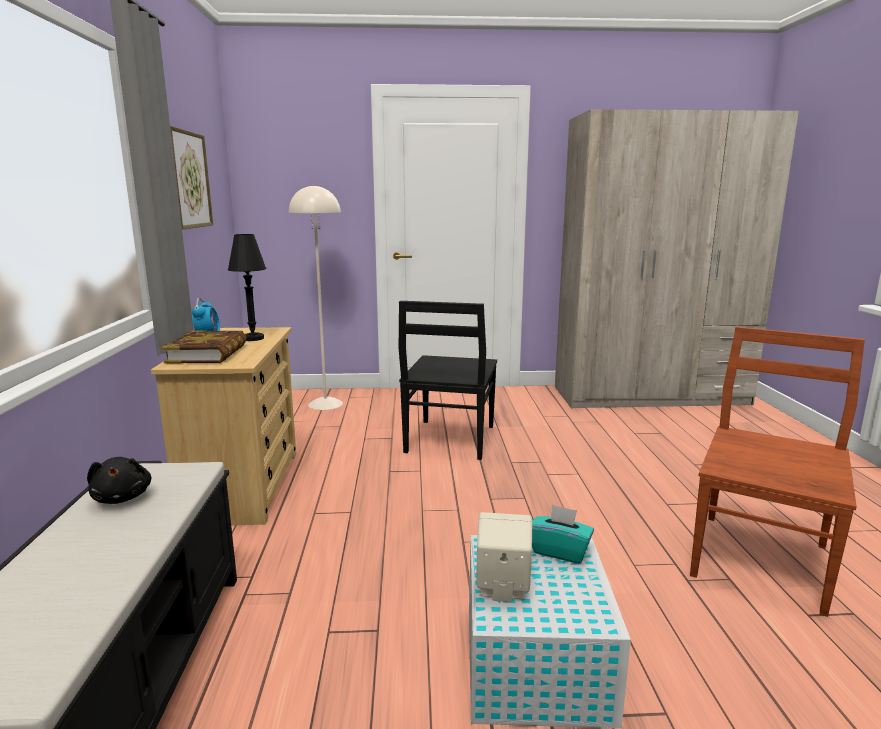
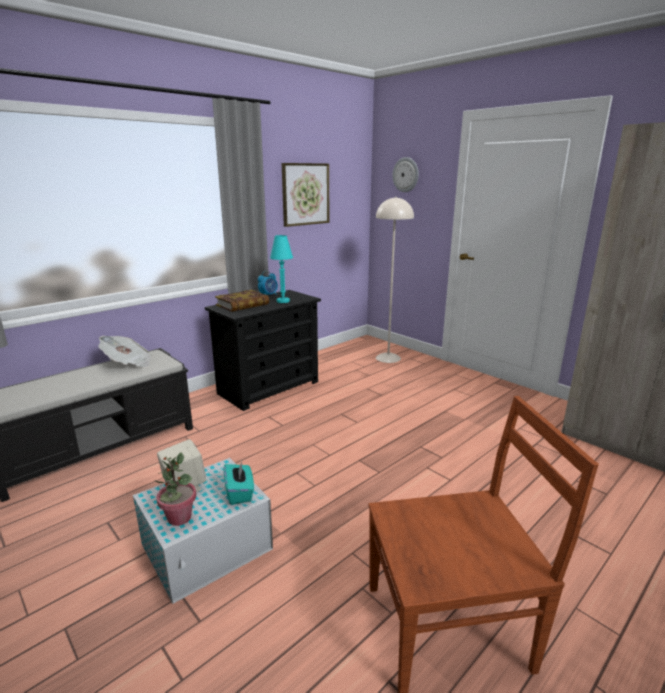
camera: 50 degrees right, 5 degrees up
(123, 497) = (128, 363): black plush toy -> newspaper
(244, 485) = (269, 387): beige dresser -> black dresser
(253, 338) = (283, 301): black table lamp -> turquoise table lamp
(293, 159) = (406, 174): none -> wall clock
(449, 440) = (412, 412): black chair -> none
(572, 608) = (179, 518): none -> potted plant

